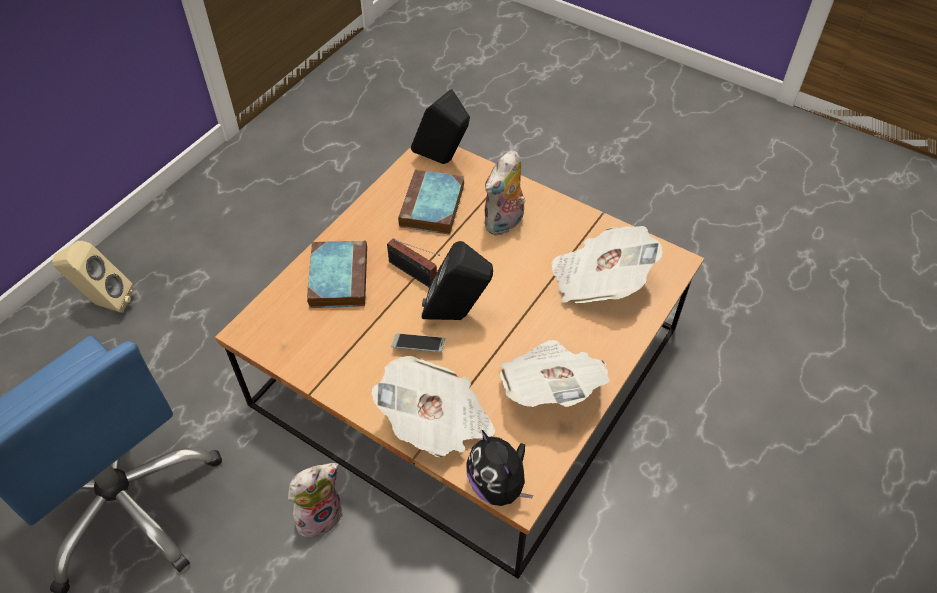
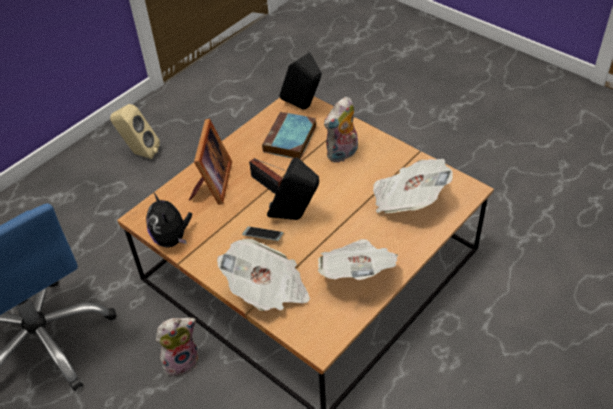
camera: 10 degrees right, 5 degrees down
(105, 303) = (49, 200): beige speaker -> beige speaker (140, 153)
(338, 277) = (212, 184): book -> picture frame
(498, 485) = (305, 337): plush toy -> plush toy (172, 239)

